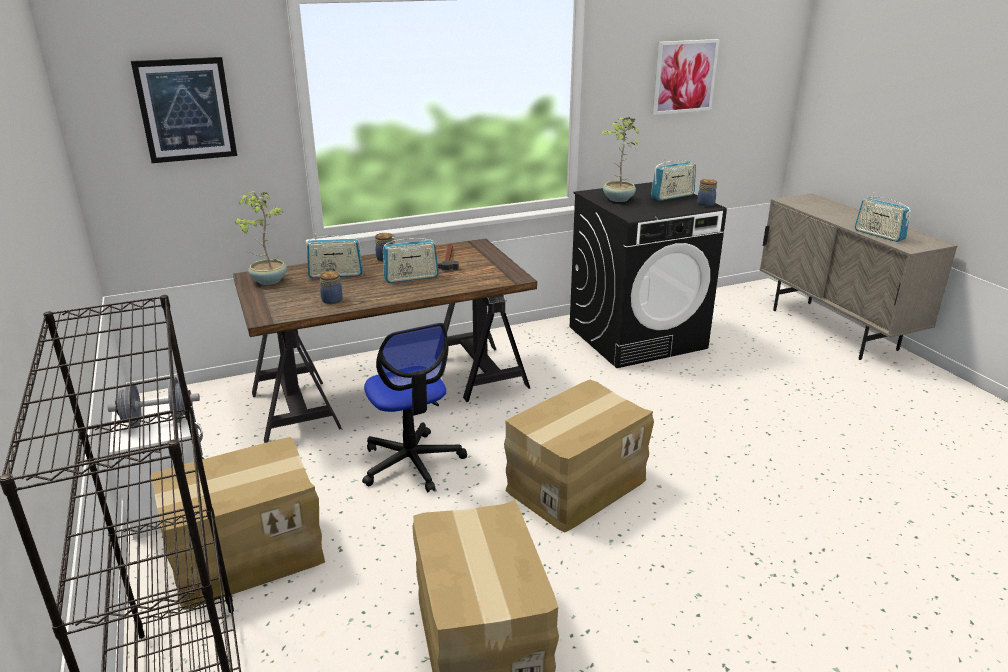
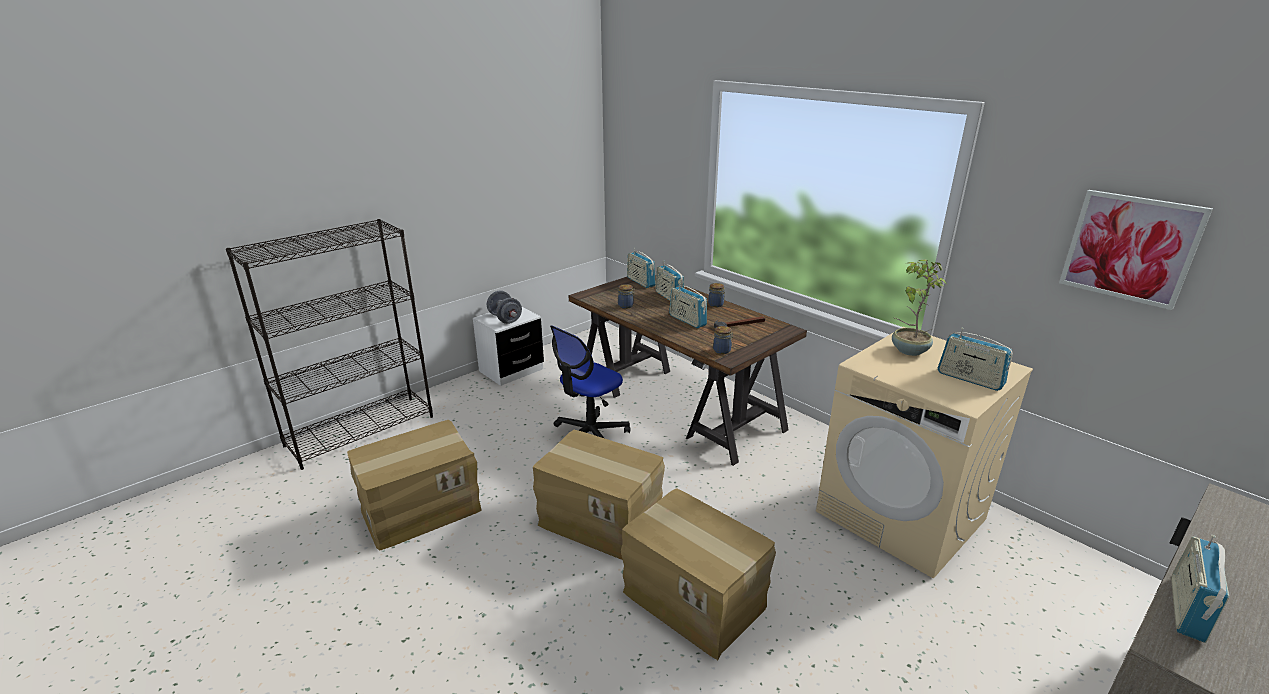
camera: 70 degrees right, 0 degrees up
(186, 110) = (652, 154): picture -> none
(247, 553) = (477, 406): cardboard box -> cardboard box (695, 598)
(268, 281) = (640, 282): potted plant -> radio
(637, 337) = (901, 516): black washing machine -> beige washing machine
(706, 204) = (972, 403): jar -> jar (722, 351)

